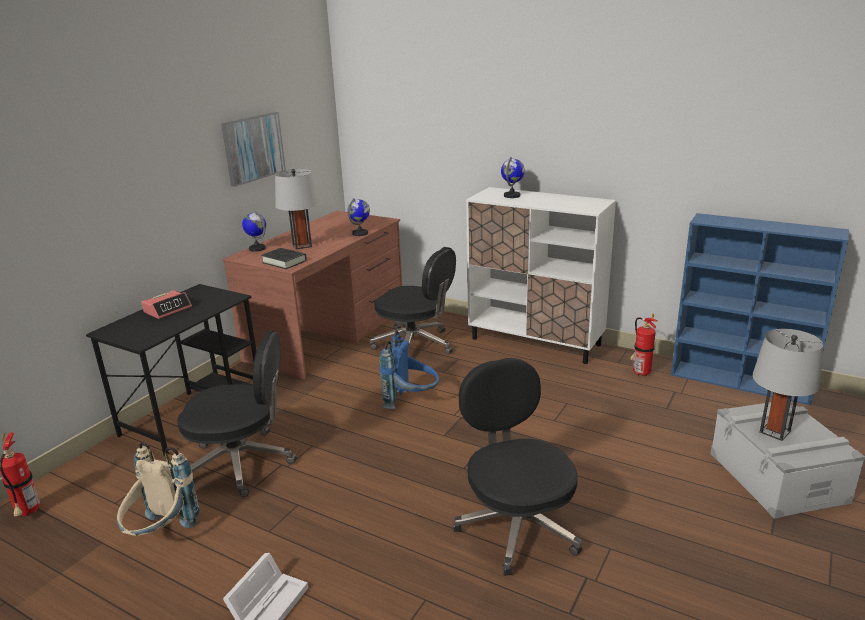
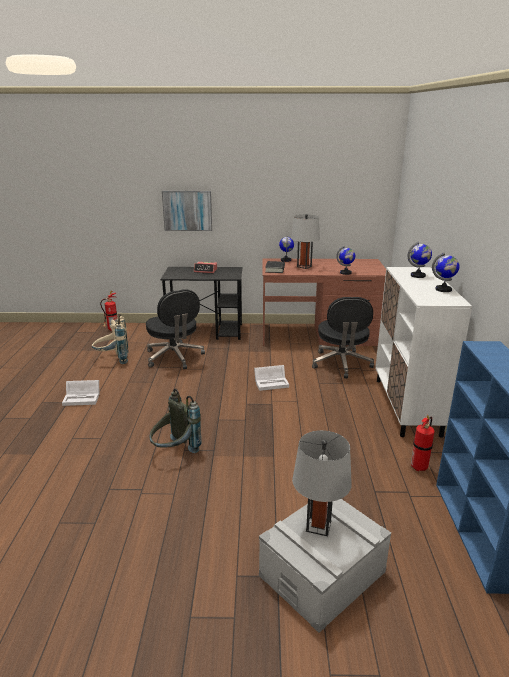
camera: 60 degrees right, 0 degrees up
(253, 148) = (306, 197): picture -> picture (187, 210)
(411, 402) = (272, 383): blue backpack -> white storage box
(517, 525) = (175, 452): black office chair -> grey backpack
(564, 197) = (443, 289): none -> globe

